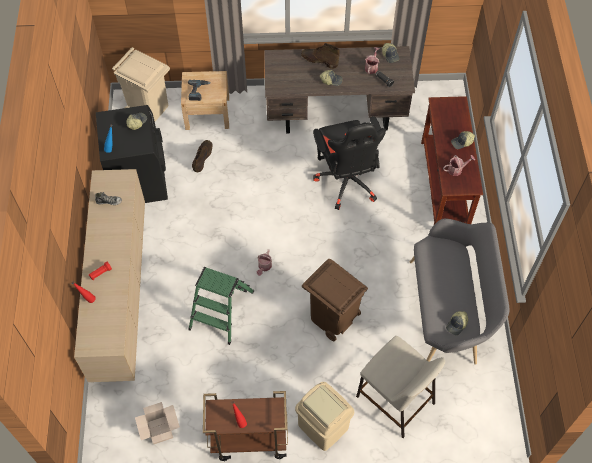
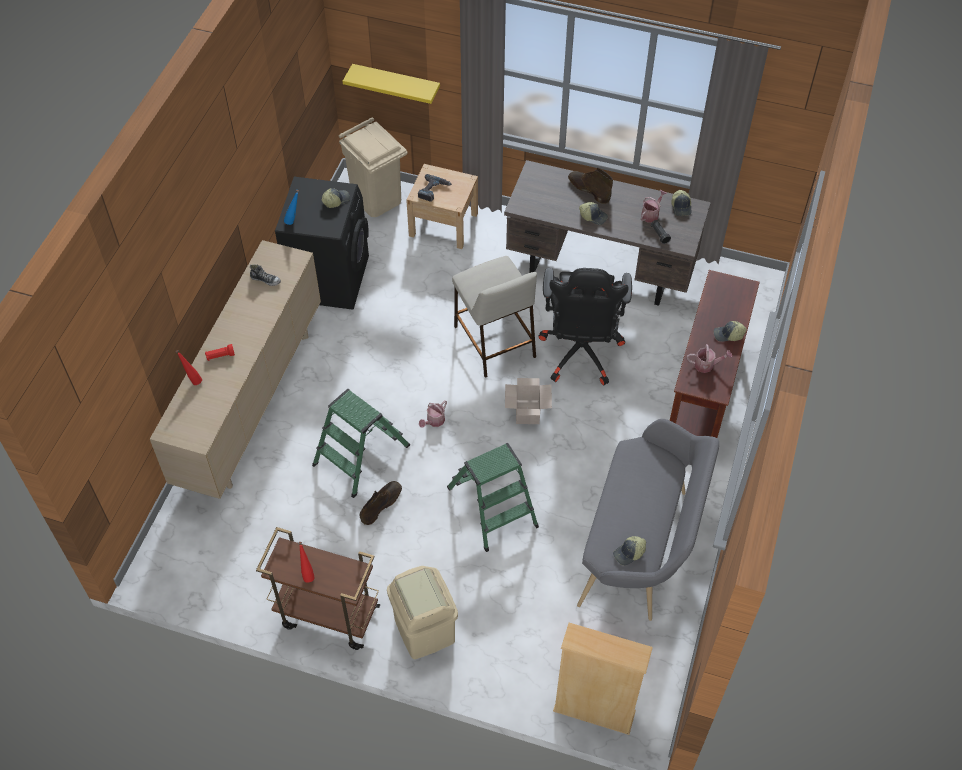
camera: 20 degrees right, 5 degrees down
(149, 18) = (396, 84): none -> yellow shelf
(159, 429) = (229, 567): cardboard box -> cardboard box (527, 411)
(202, 157) = (415, 273): brown boot -> brown boot (381, 504)
(332, 318) = (492, 506): brown trash can -> green step ladder
(394, 399) = (527, 628): beige stool -> beige stool (493, 341)
(465, 443) = (594, 711): none -> beige bookcase

